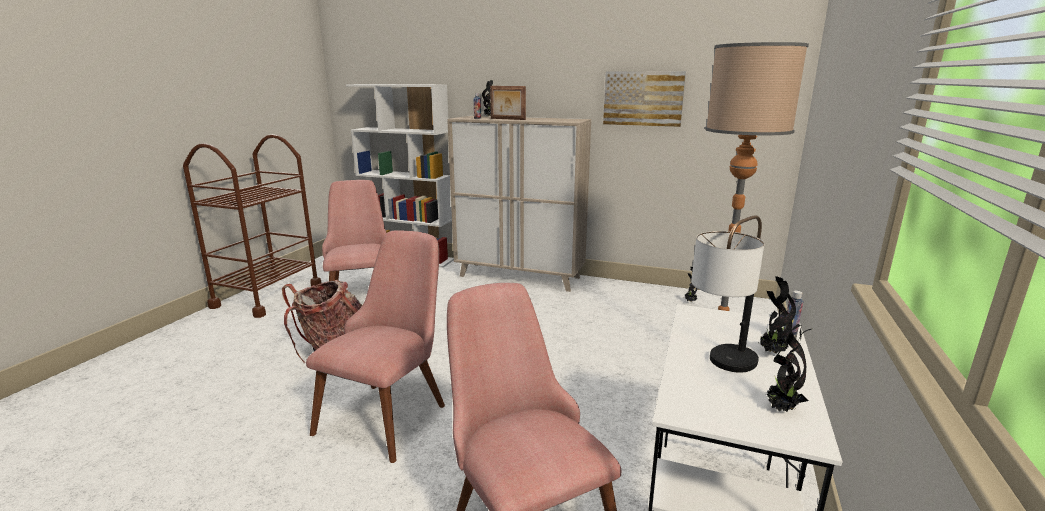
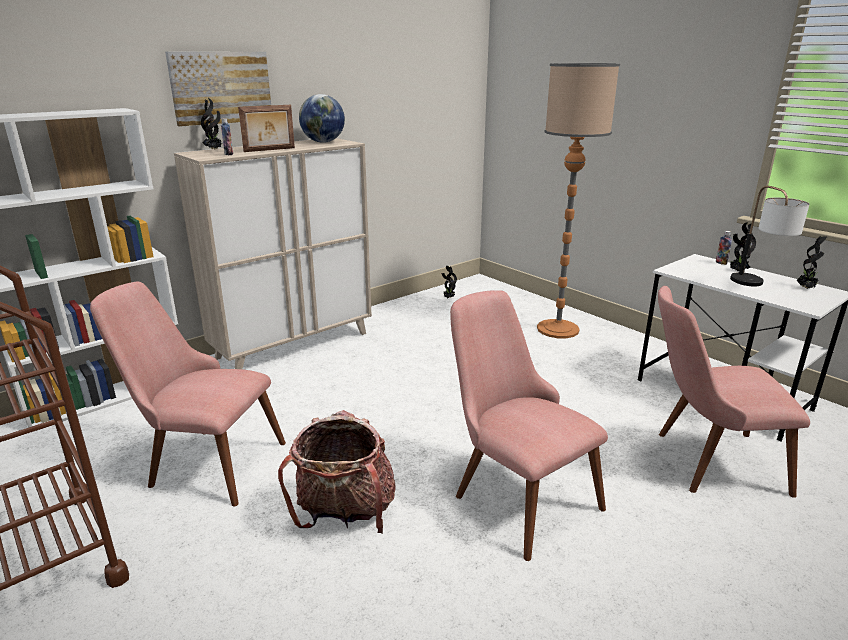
camera: 60 degrees left, 5 degrees up
(562, 119) = (323, 142): none -> globe
(643, 98) = (374, 109): picture -> picture (221, 87)

